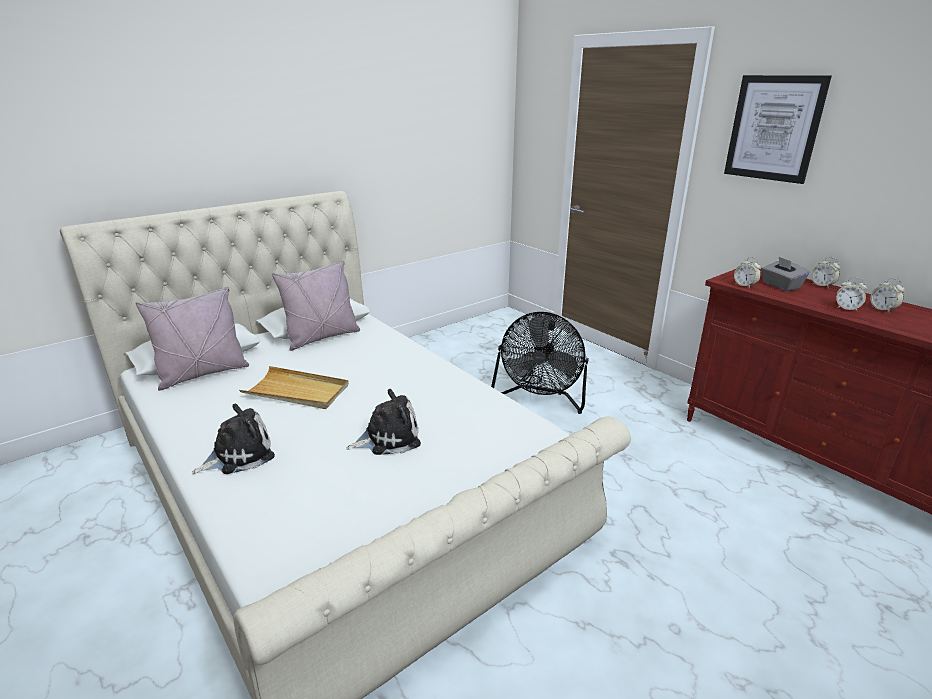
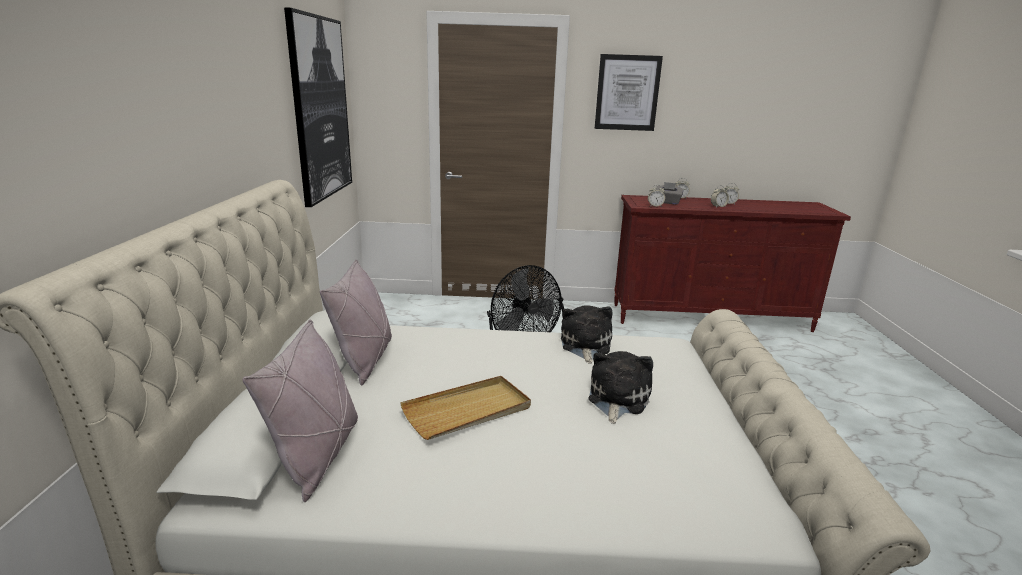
camera: 50 degrees left, 5 degrees down
(239, 455) = (555, 485): plush toy -> plush toy (585, 345)
(445, 135) = (320, 109): none -> picture

